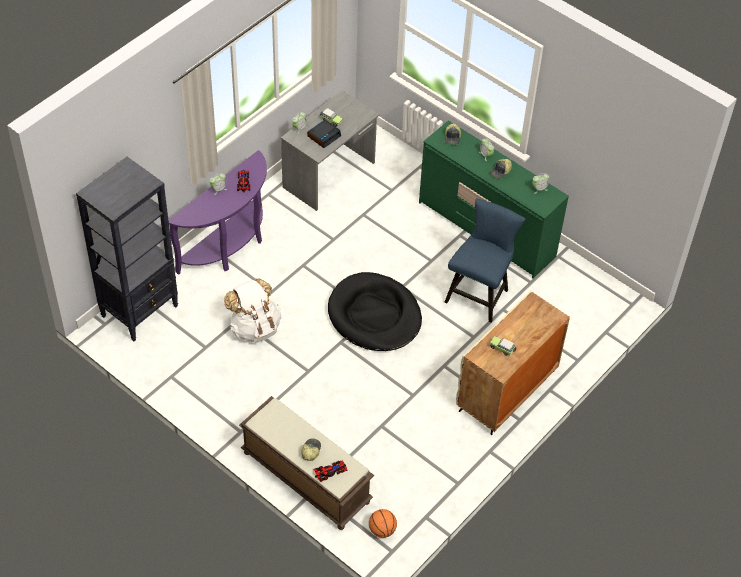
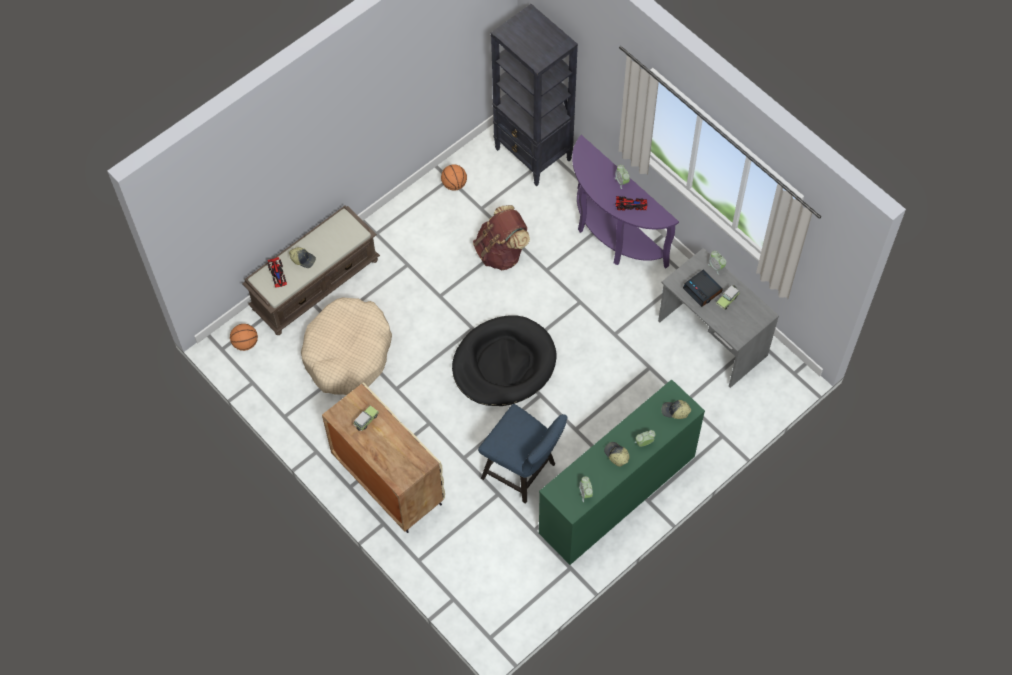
camera: 100 degrees right, 10 degrees up
(178, 371) = (454, 184): none -> basketball
(255, 327) = (501, 252): white backpack -> brown backpack
(381, 439) = (348, 353): none -> beige dog bed

